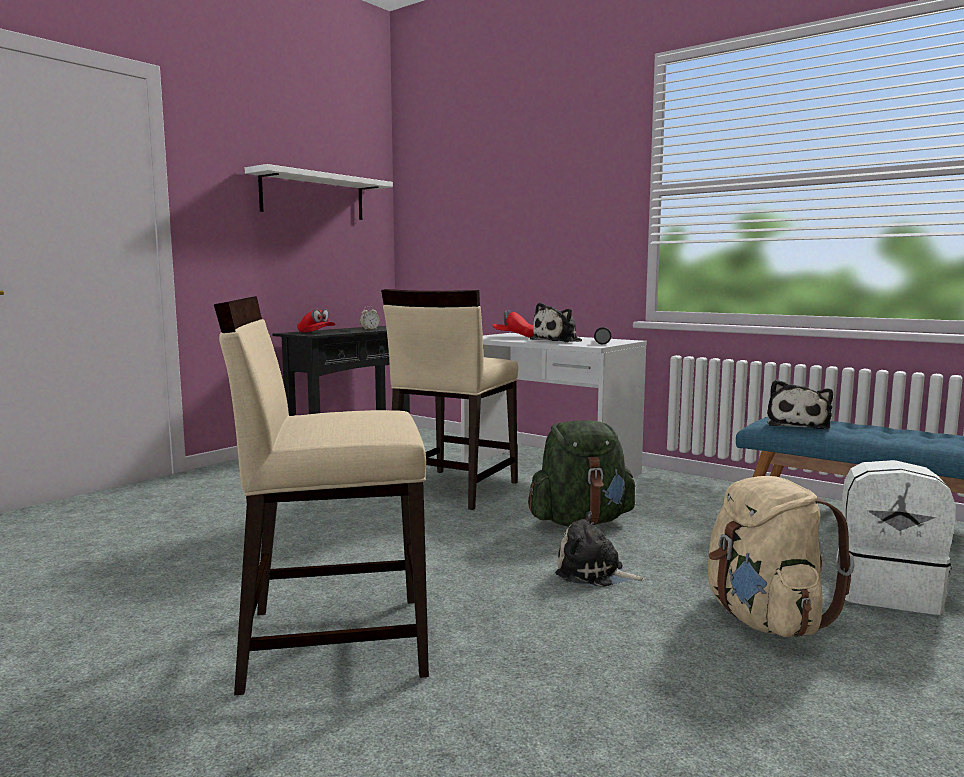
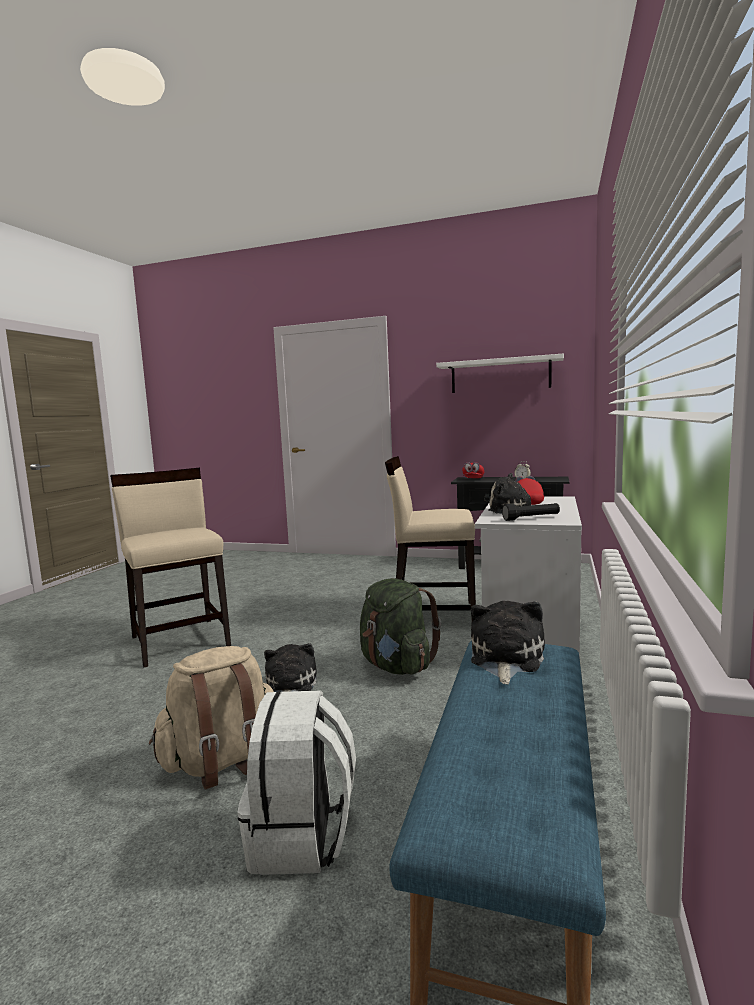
camera: 70 degrees right, 0 degrees up
(798, 425) = (505, 659): plush toy -> plush toy turned 105 degrees clockwise

